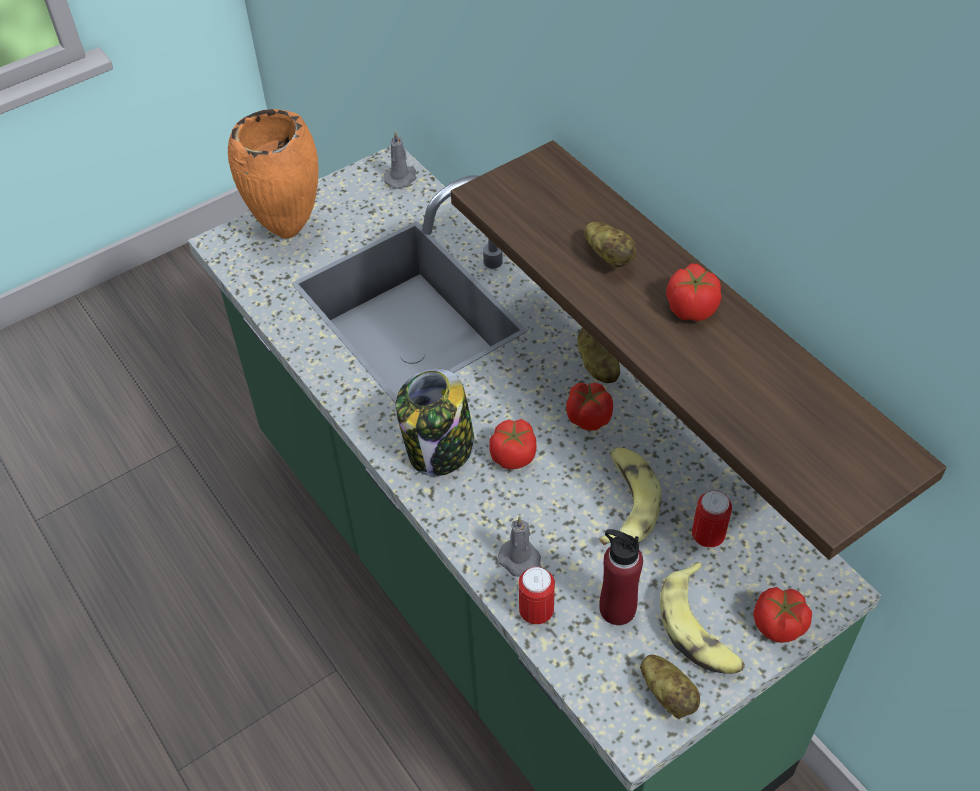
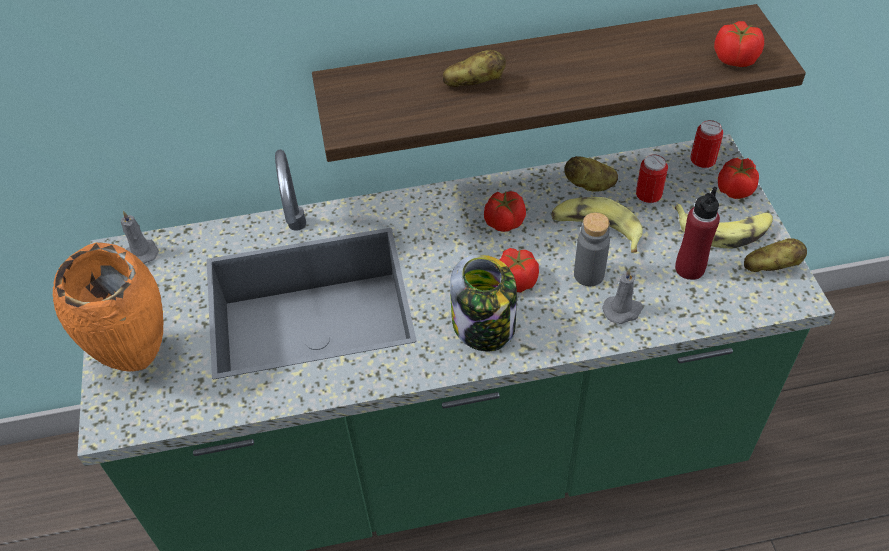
camera: 65 degrees left, 0 degrees up
(536, 612) = (674, 317): can -> can (702, 163)
(555, 515) = (589, 274): none -> grey bottle
(597, 365) = (455, 198): potato -> potato (589, 185)
(691, 308) = (556, 60): tomato -> tomato (734, 59)

